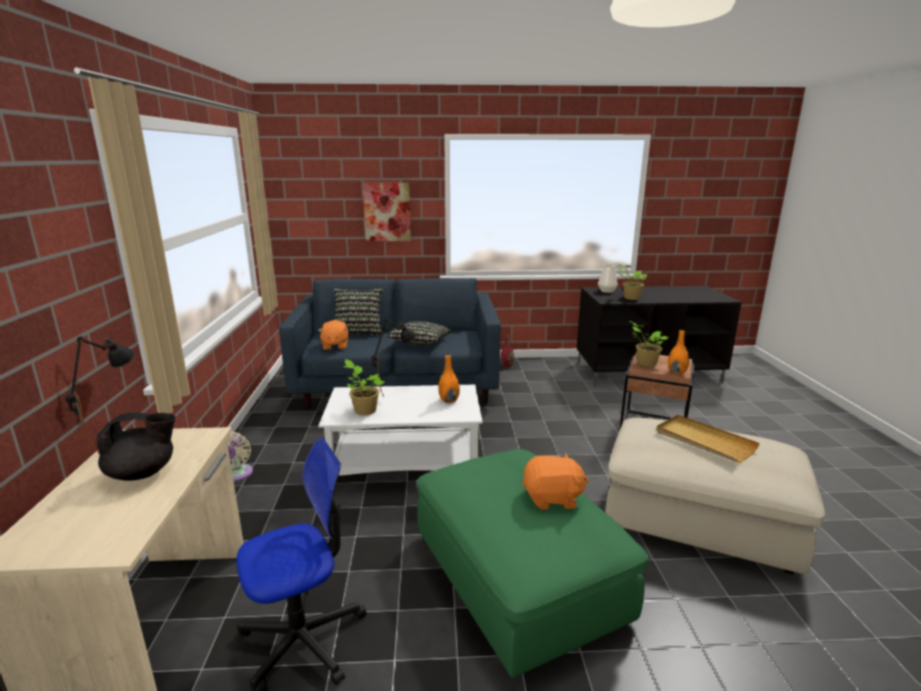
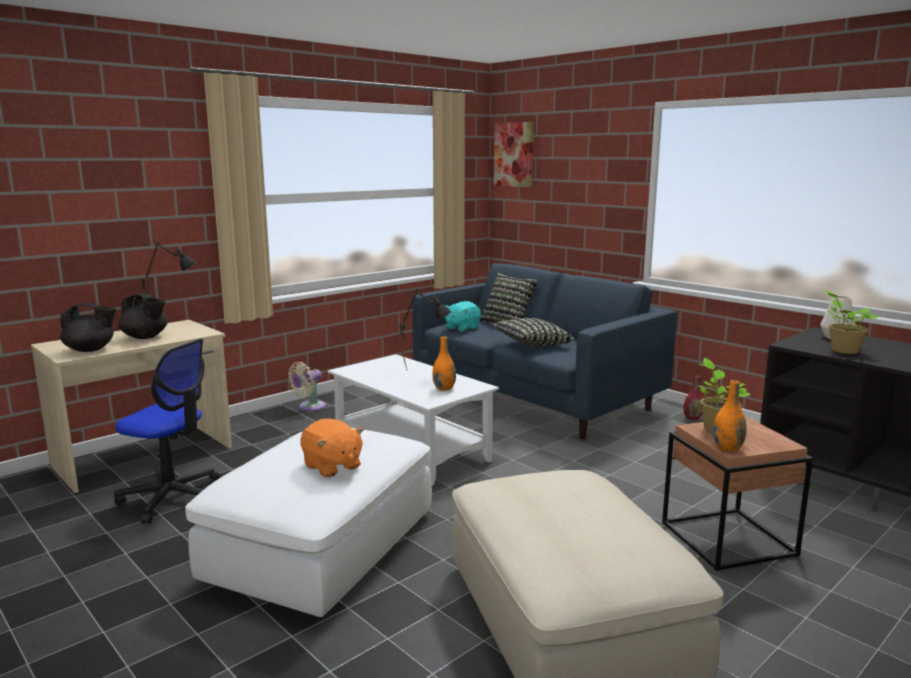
camera: 50 degrees right, 5 degrees down
(119, 524) = (90, 350): none -> black teapot
(335, 346) = (461, 328): orange plush toy -> turquoise plush toy
(364, 410) = (373, 372): potted plant -> none
(387, 212) = (589, 197): picture -> picture (514, 154)
(516, 576) = (322, 546): green ottoman -> white ottoman
(704, 441) = (574, 507): beige tray -> none

